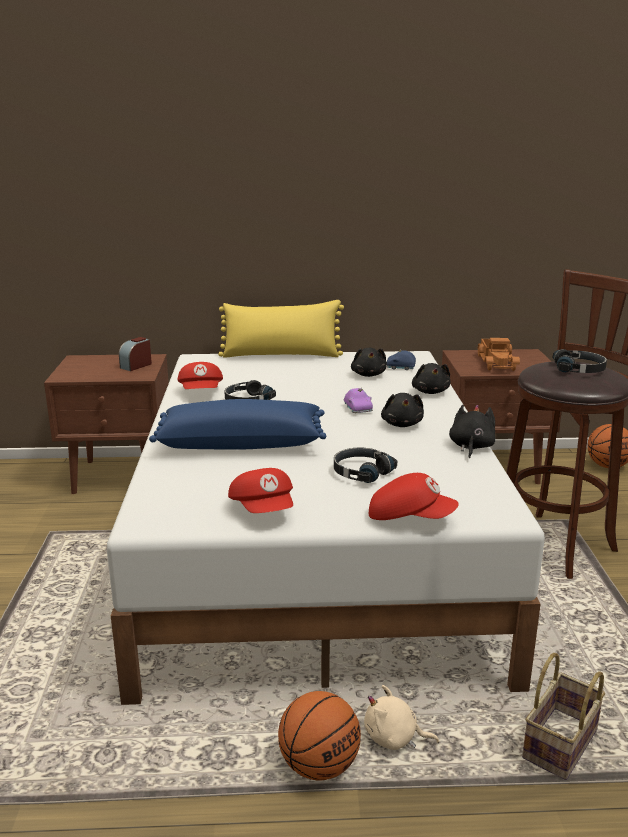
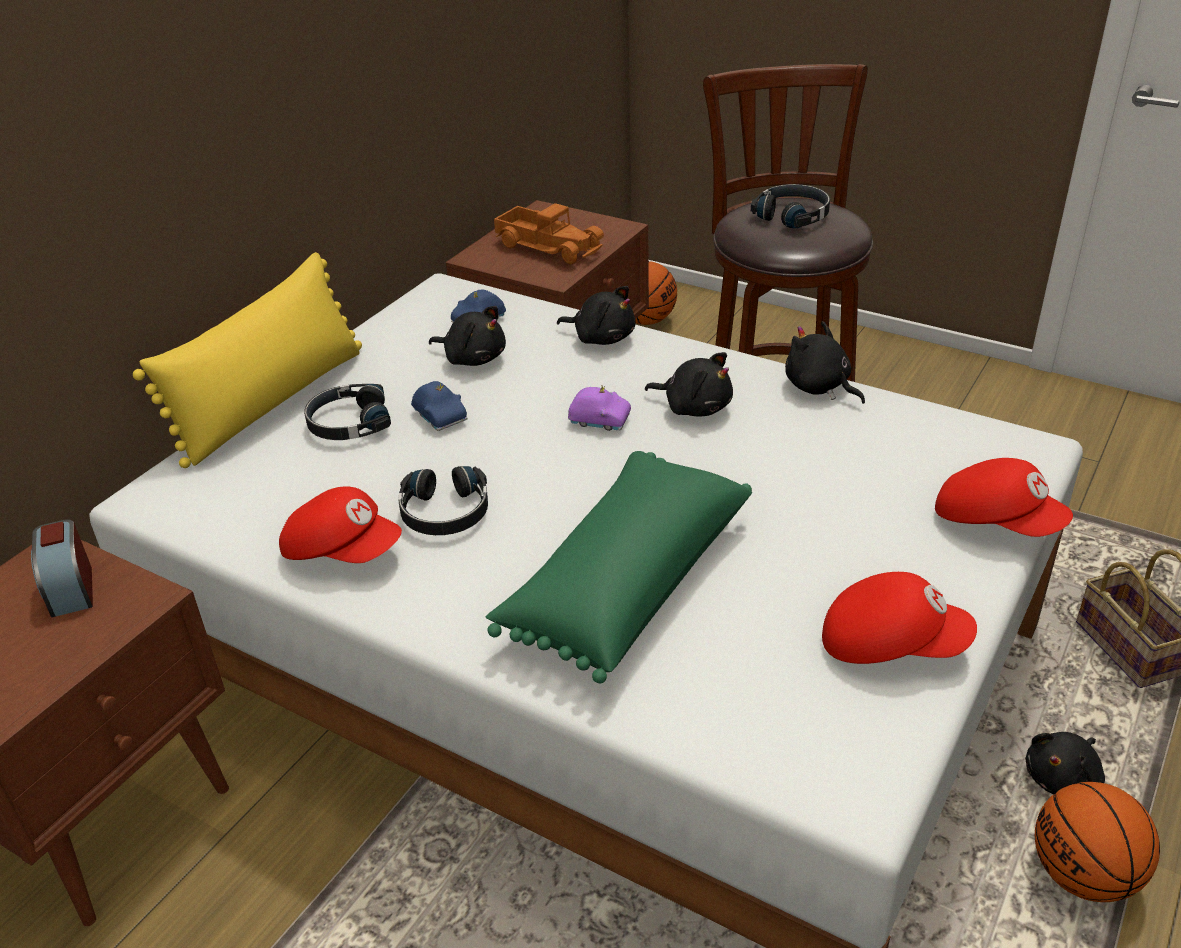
camera: 55 degrees left, 15 degrees up
(241, 443) = (624, 582): blue pillow -> green pillow
(314, 382) = (441, 416): none -> blue toy car
(361, 472) = (828, 505): black headphones -> black headphones (348, 423)
(394, 738) = (1062, 778): beige plush toy -> black plush toy
(410, 518) = (996, 521): red cap -> red cap turned 75 degrees clockwise

